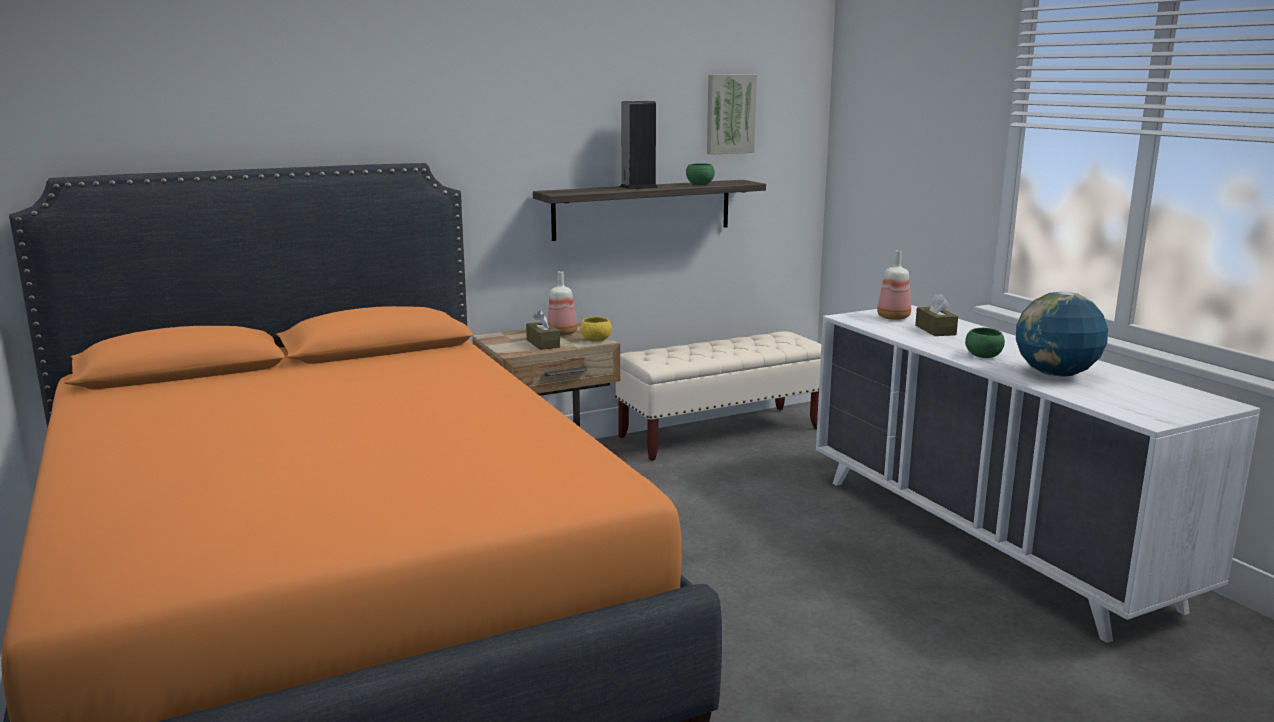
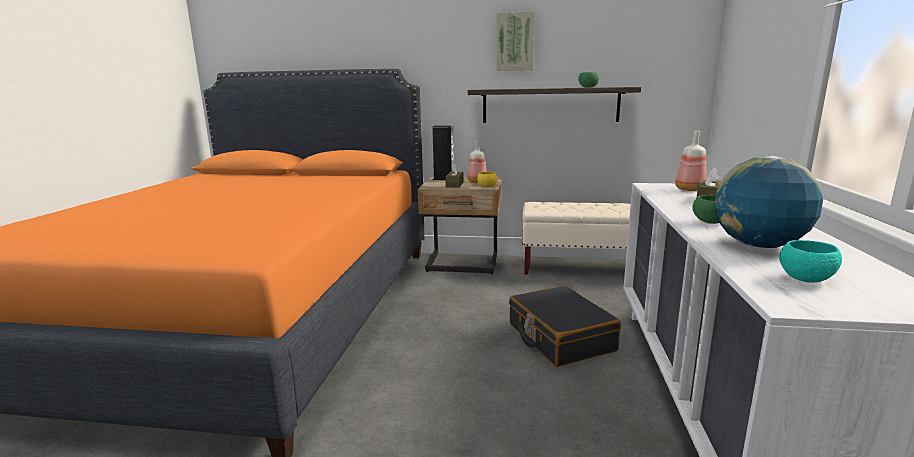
camera: 35 degrees right, 0 degrees up
(638, 187) = (540, 88): speaker -> speaker (444, 179)
(729, 114) = (625, 37): picture -> picture (515, 42)
(792, 526) = (560, 337): none -> black suitcase
(1128, 398) = (805, 279): none -> turquoise bowl

